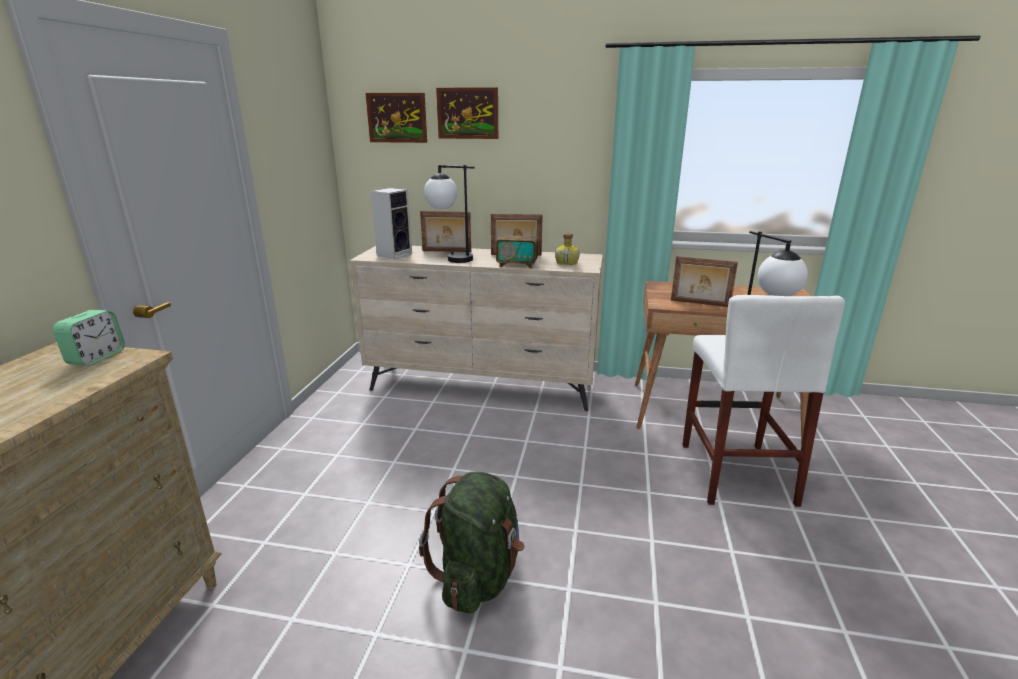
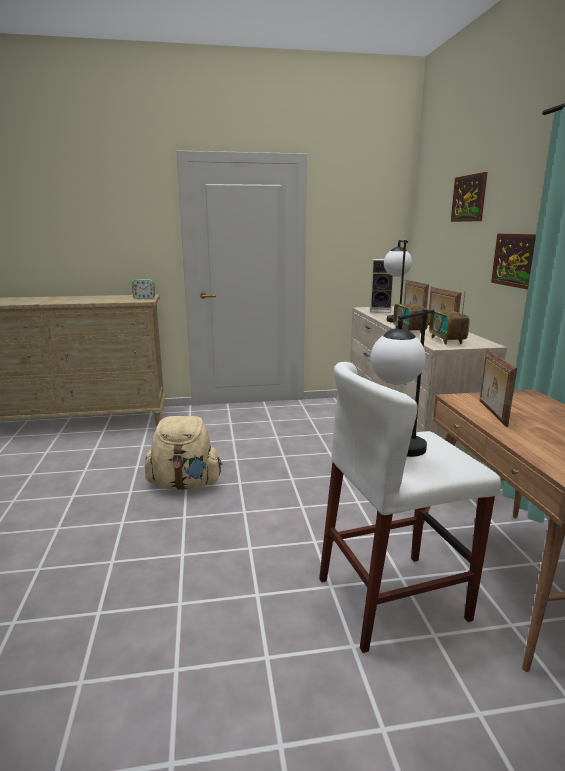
camera: 70 degrees right, 5 degrees down
(397, 117) = (437, 205): picture -> picture (515, 260)
(478, 576) = (185, 484): green backpack -> beige backpack
(567, 263) = (447, 340): bottle -> radio

